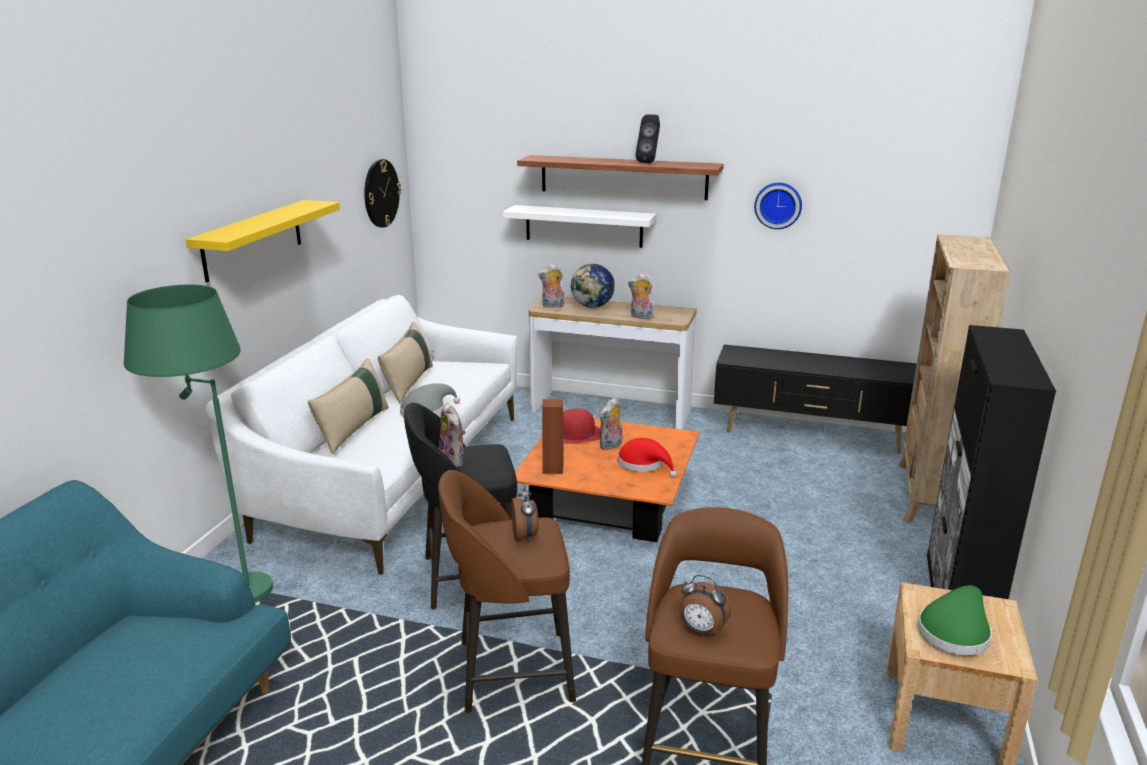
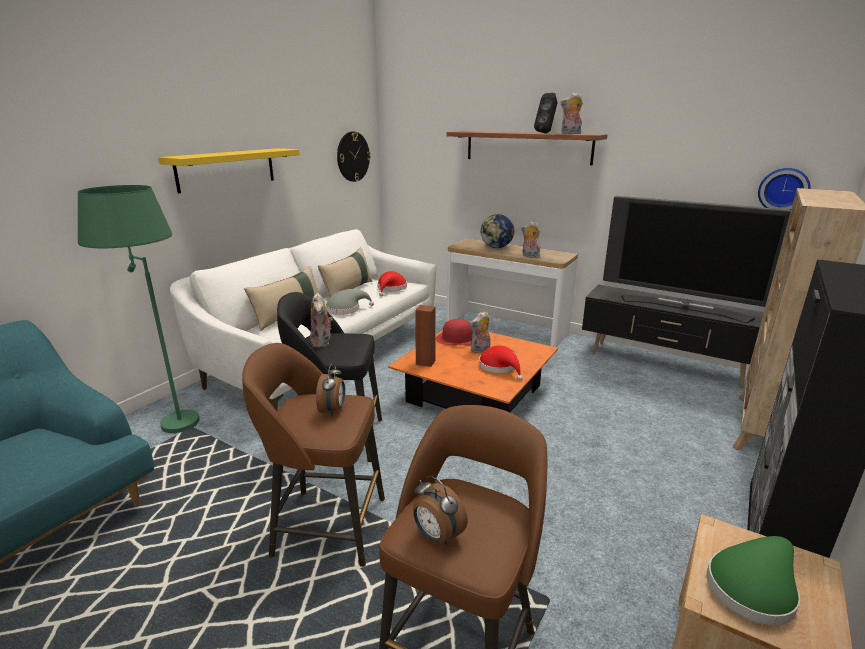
camera: 15 degrees right, 0 degrees up
(466, 375) = (391, 288): none -> red hat
(552, 306) = (466, 245): plush toy -> plush toy (570, 133)
(583, 226) = (496, 186): white shelf -> none
(778, 205) = (651, 169): wall clock -> wall clock (783, 189)
(830, 368) = (684, 308): none -> television

